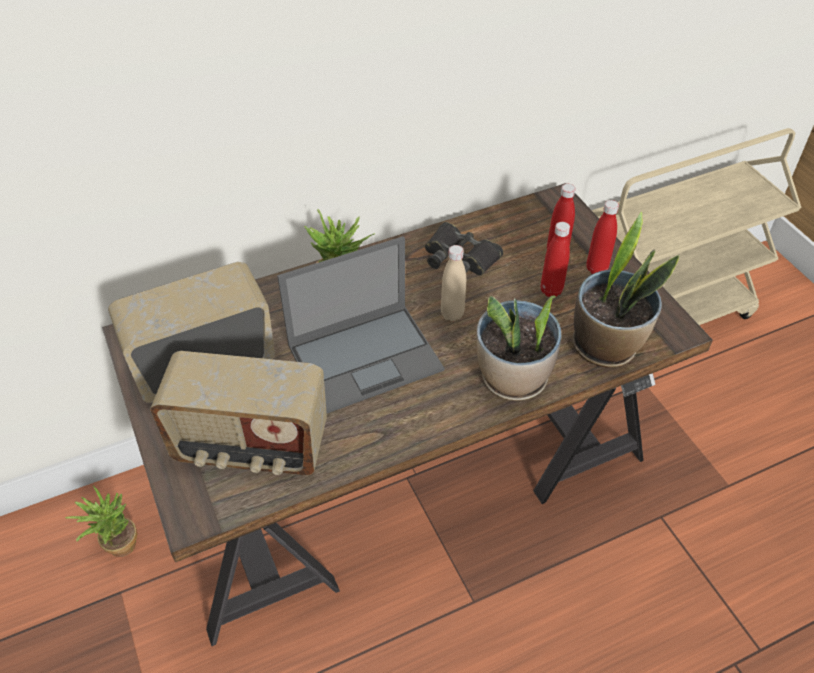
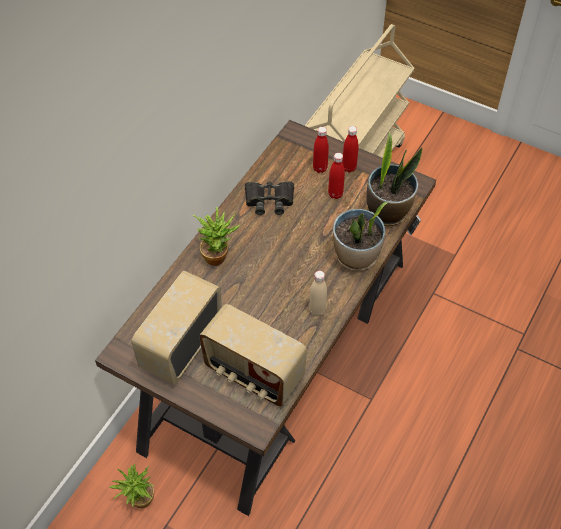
camera: 35 degrees left, 5 degrees up
(251, 447) = (253, 374): radio -> radio turned 60 degrees clockwise
(366, 357) = (269, 288): laptop -> none
(452, 314) = (294, 237): beige bottle -> beige bottle (317, 310)

